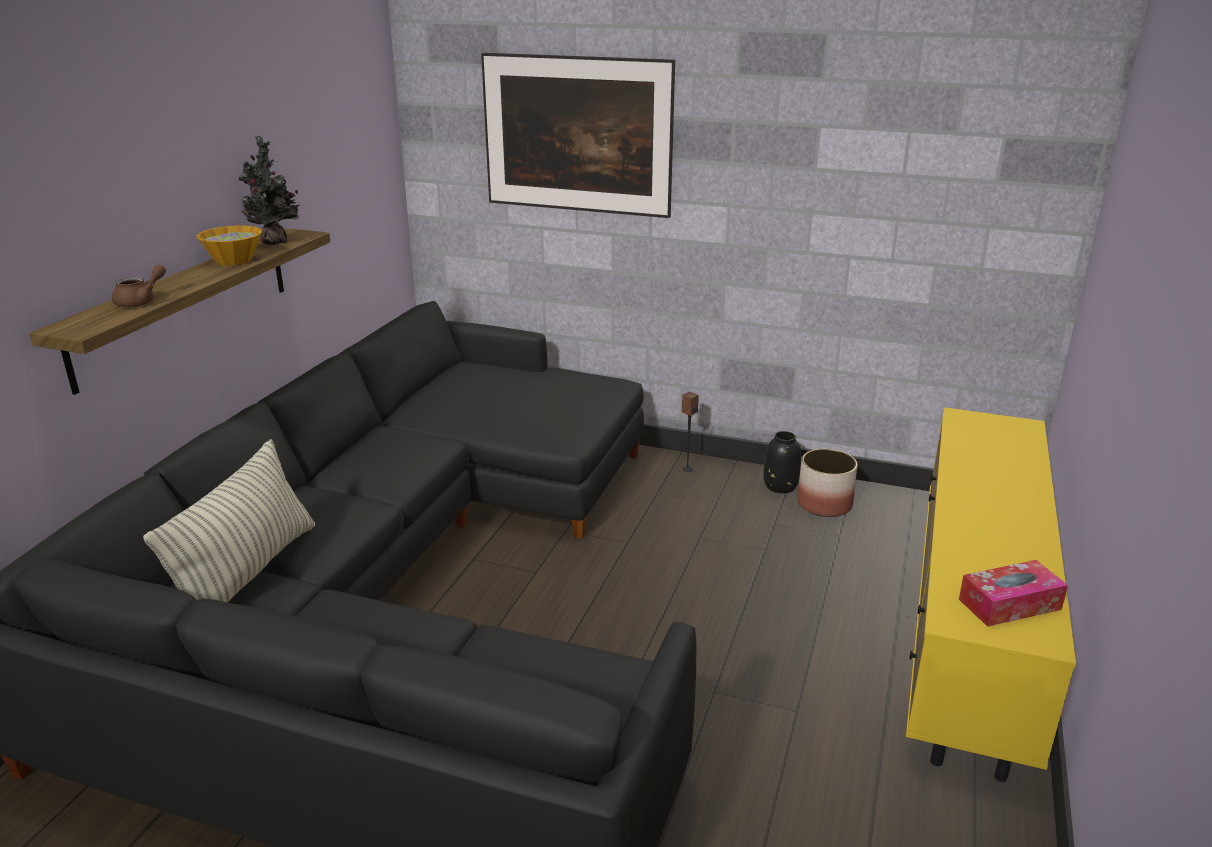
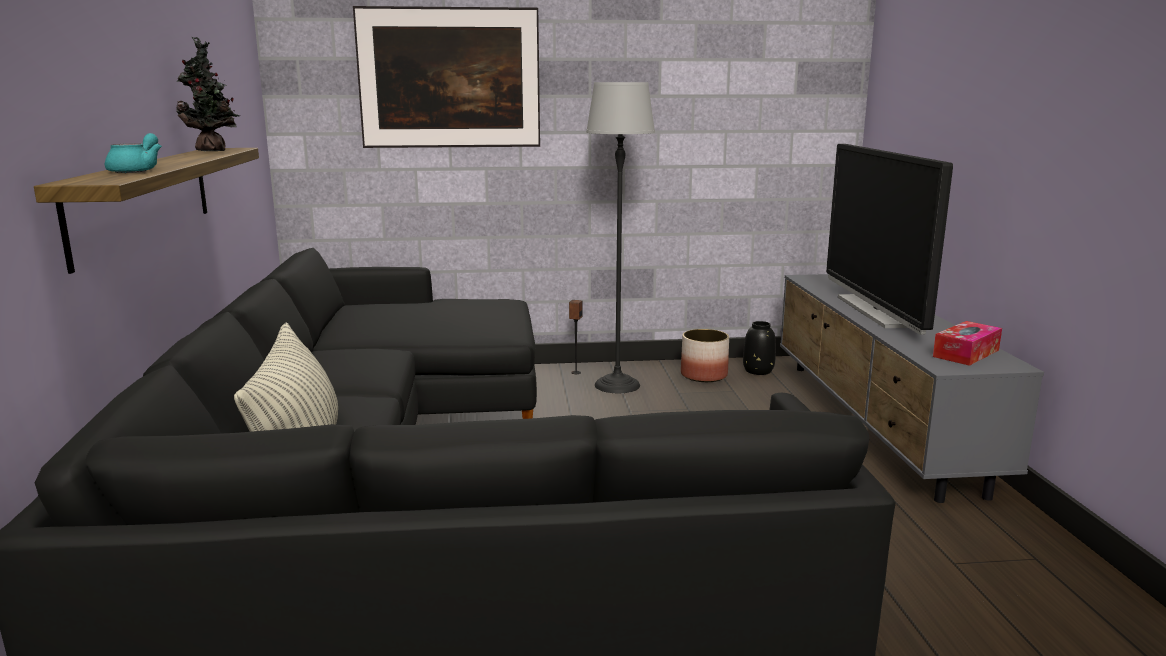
camera: 25 degrees left, 10 degrees down
(141, 301) = (137, 171): brown teapot -> turquoise teapot
(233, 260) = (189, 157): bowl -> none
(716, 497) = (617, 385): none -> floor lamp
(780, 486) = (660, 370): black vase -> black vase (758, 371)
(968, 627) = (875, 423): yellow tv stand -> grey tv stand
(985, 500) = (877, 311): none -> television

